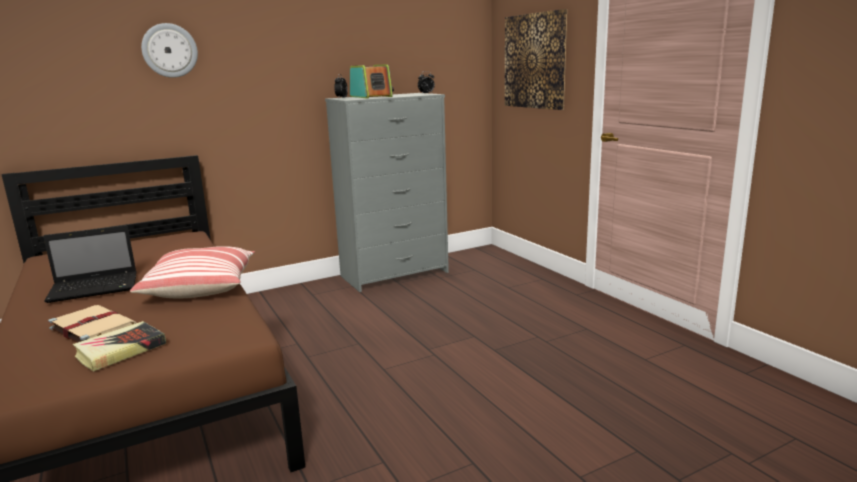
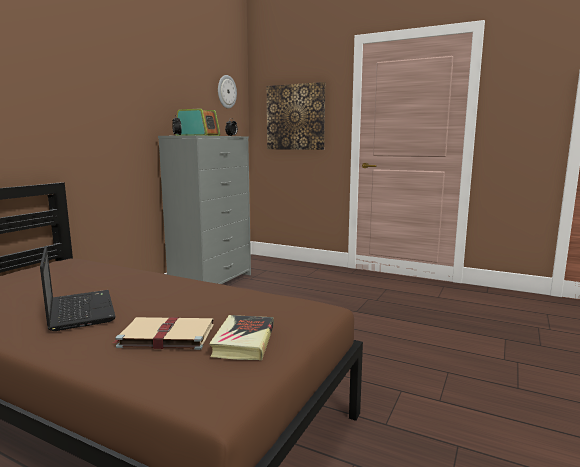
camera: 35 degrees left, 5 degrees down
(96, 288) = (80, 310): laptop -> laptop turned 60 degrees counterclockwise
(169, 50) = (36, 75): wall clock -> wall clock (226, 91)
(200, 287) = (192, 290): pillow -> none

